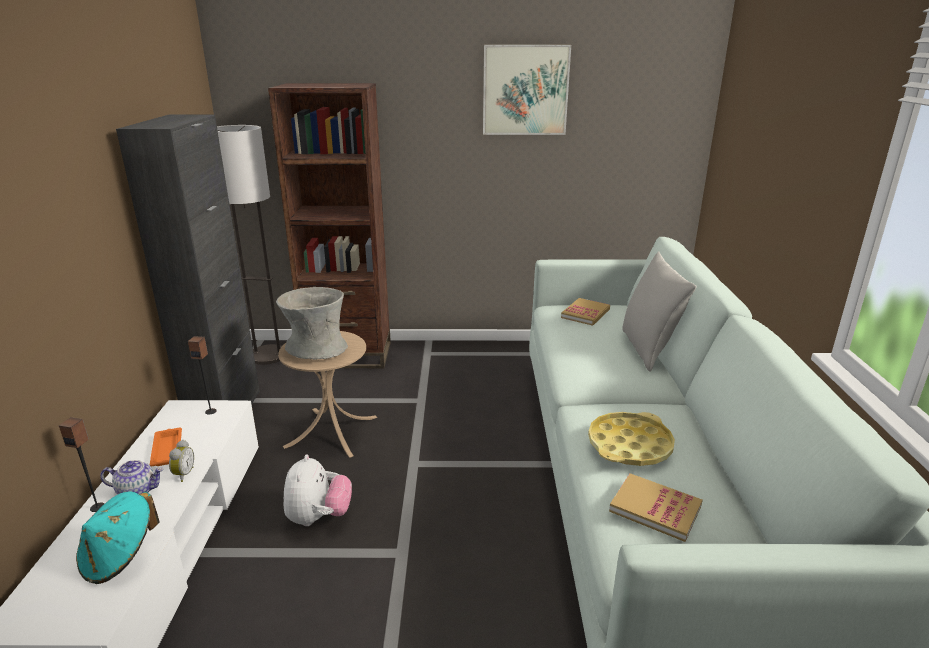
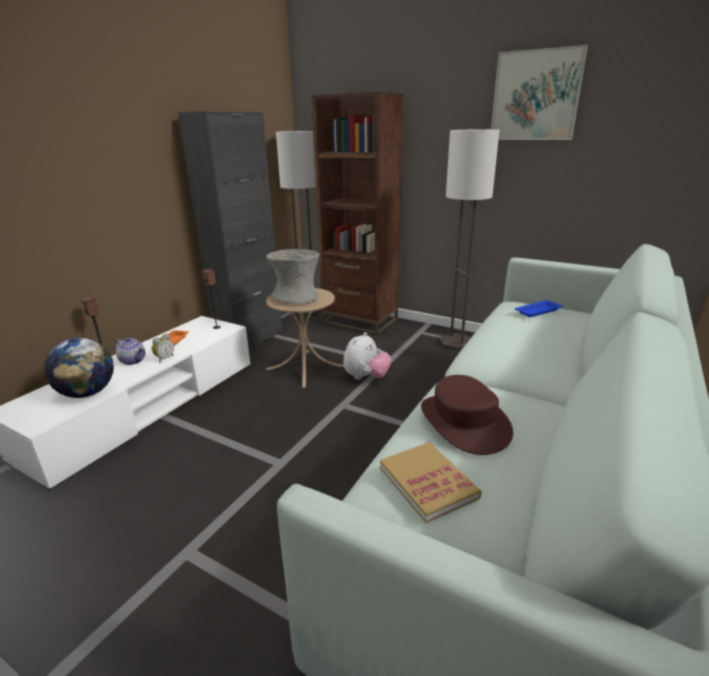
camera: 30 degrees right, 0 degrees up
(120, 556) = (87, 393): turquoise hat -> globe
(319, 517) = (248, 419): plush toy -> plush toy (366, 377)
(474, 357) = (455, 342): none -> floor lamp
(585, 313) = (538, 311): book -> blue tray
(629, 445) = (463, 422): yellow tray -> brown hat
(648, 349) = (577, 351): grey pillow -> none

